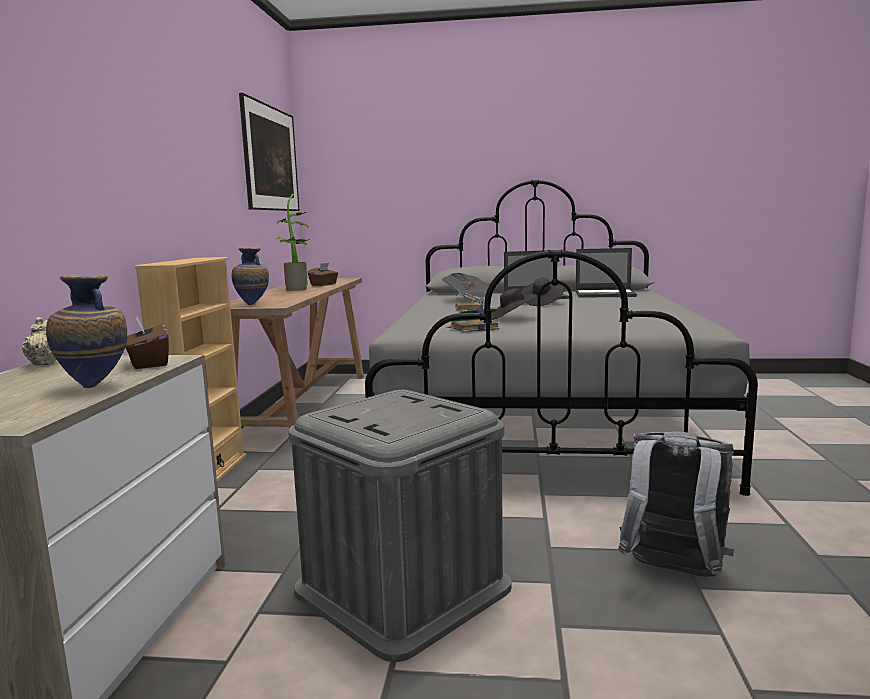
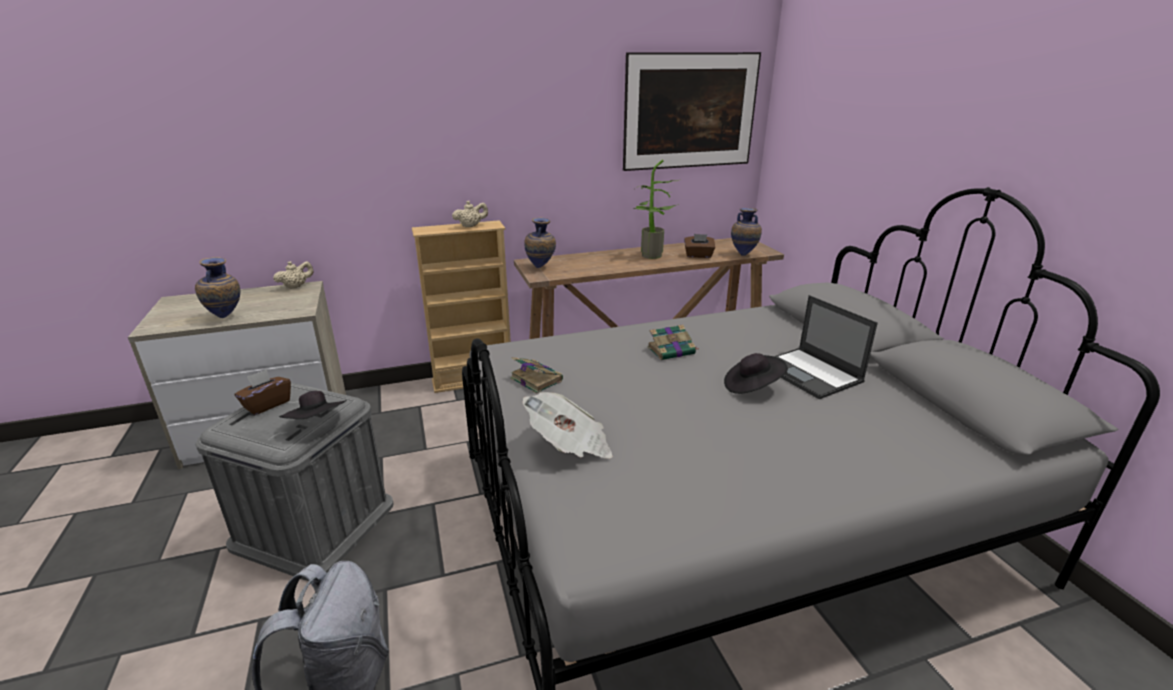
camera: 65 degrees right, 15 degrees up
(148, 363) = (287, 310): brown tissue box -> brown tissue box (267, 404)
(195, 259) = (471, 226): none -> beige teapot
(344, 280) = (743, 254): none -> vase
(469, 300) = (741, 337): newspaper -> newspaper (570, 446)
(512, 318) = (616, 388): black hat -> black hat (318, 423)
(605, 294) = (902, 424): laptop -> none

